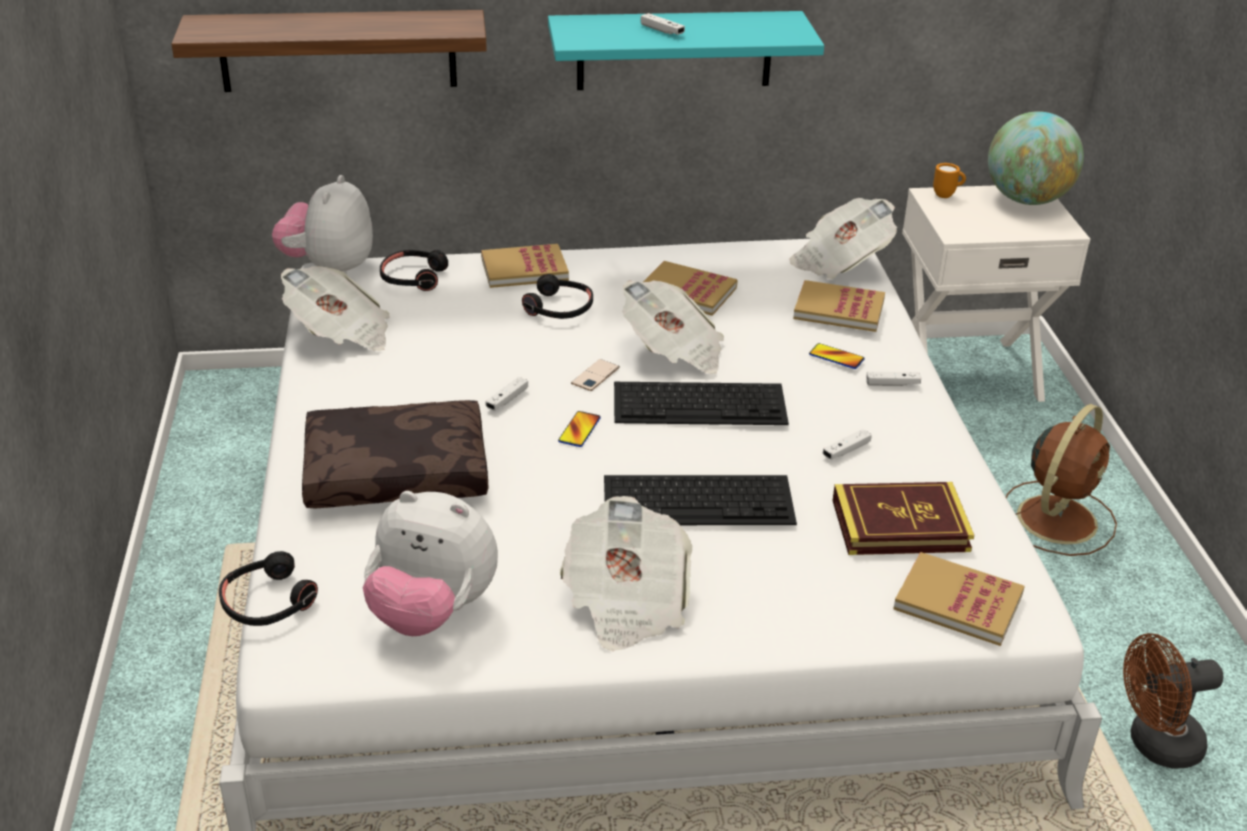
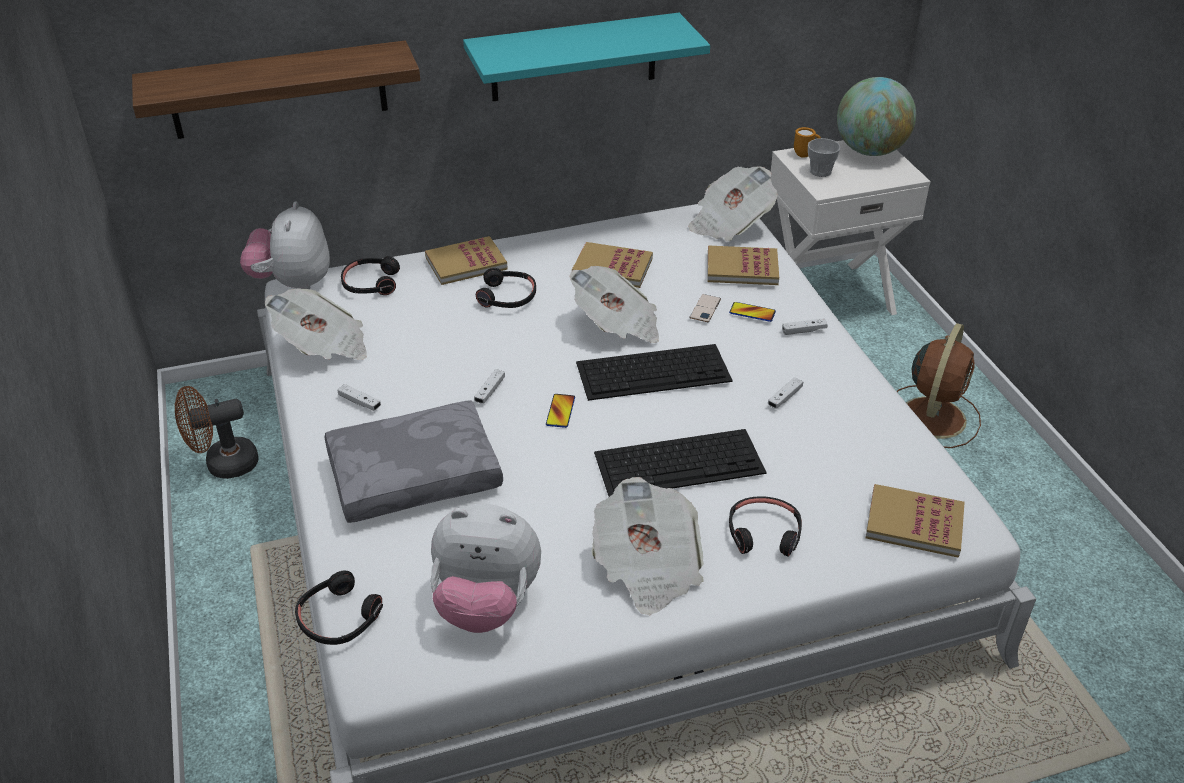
camera: 10 degrees left, 5 degrees up
(398, 471) = (415, 473): brown pillow -> grey pillow
(595, 375) = (558, 357): phone -> phone (705, 308)
(662, 30) = (568, 45): white game controller -> white game controller (359, 402)
(773, 587) = (764, 533): none -> black headphones
(900, 525) = (848, 460): book -> none
(958, 214) = (820, 171): none -> cup
(1155, 745) = (1057, 602): brown fan -> brown fan (223, 465)

